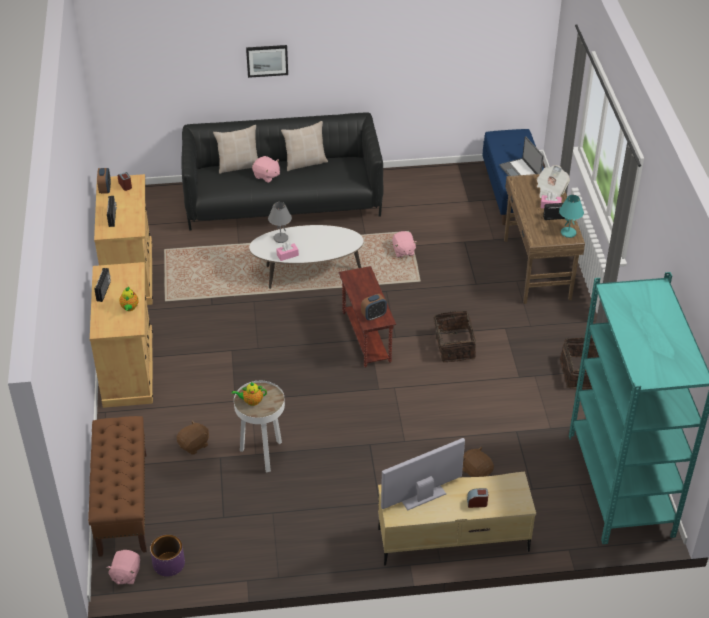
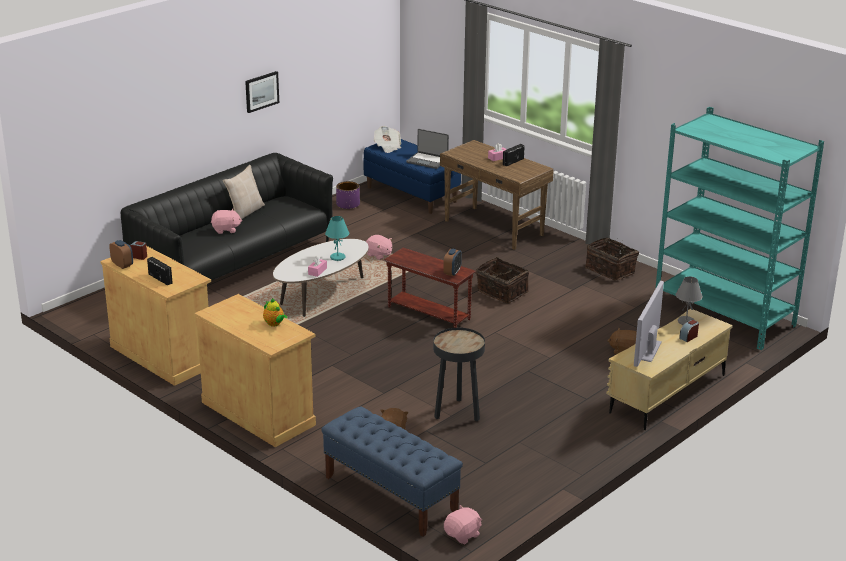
camera: 40 degrees left, 15 degrees down
(104, 291) = (233, 323): radio -> none
(123, 503) = (390, 495): brown bench -> blue bench
(125, 574) = (463, 535): pink plush toy -> pink plush toy turned 105 degrees counterclockwise
(168, 564) = (487, 511): purple planter -> purple planter (347, 205)
(238, 166) = (188, 233): beige pillow -> none
(251, 401) = (454, 345): teapot -> none
(263, 454) = (457, 413): white side table -> black side table
(267, 60) = (187, 116): picture -> picture (261, 91)
(280, 238) = (295, 264): grey table lamp -> grey table lamp (685, 322)
(550, 190) = (484, 150): newspaper -> newspaper (387, 147)
(568, 233) = (534, 167): turquoise table lamp -> turquoise table lamp (337, 257)

